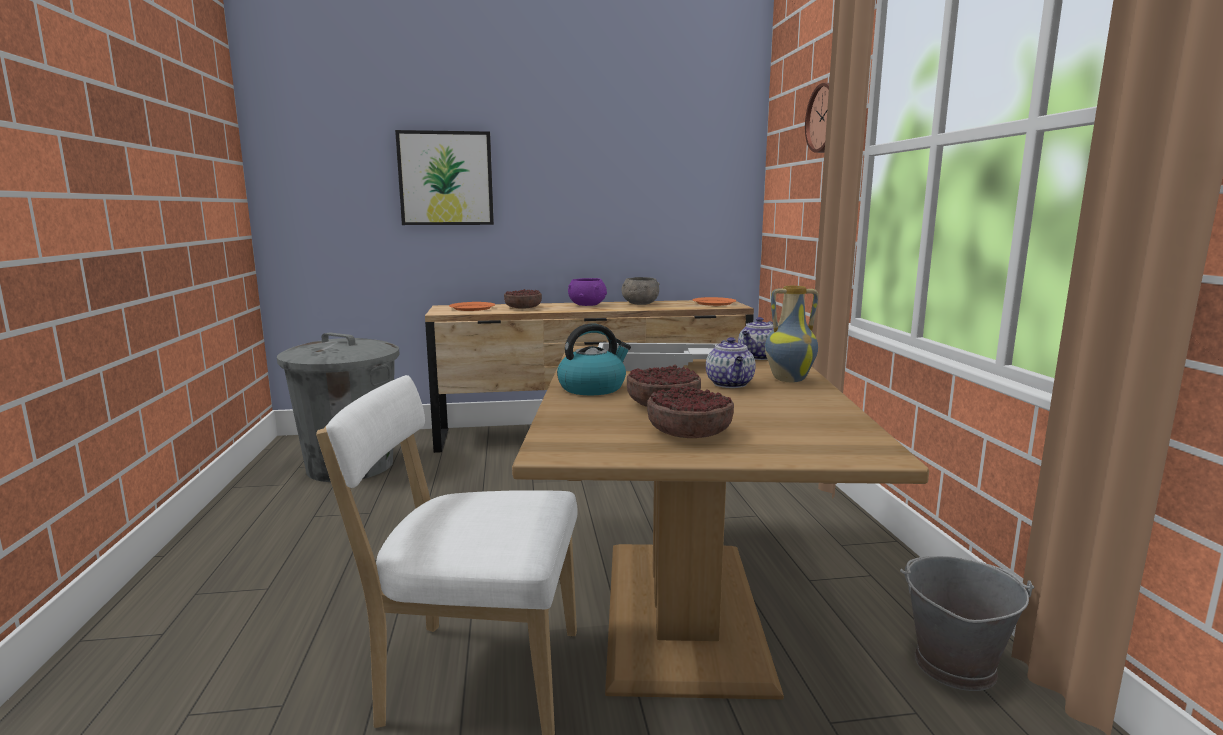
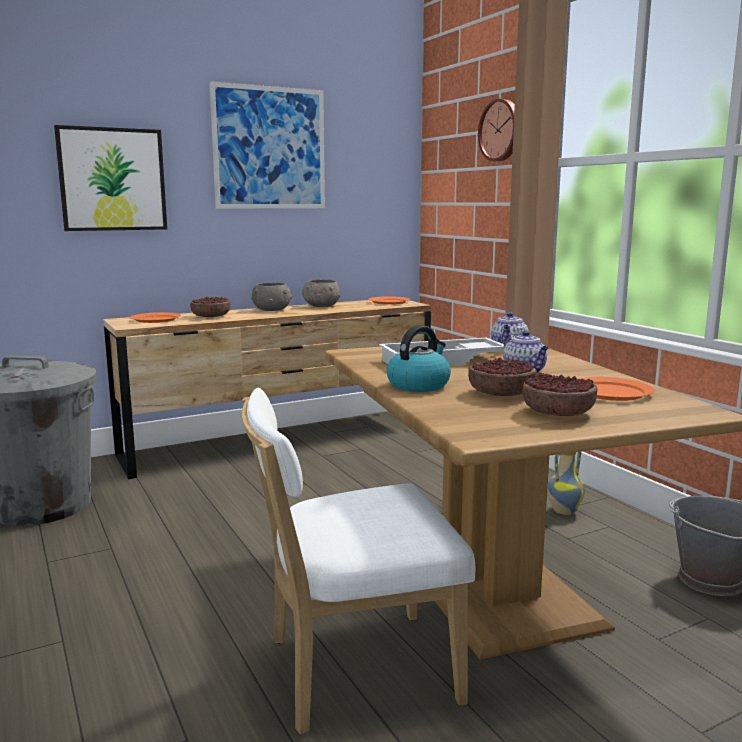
camera: 20 degrees left, 0 degrees up
(587, 305) = (271, 310): purple bowl -> grey bowl
(597, 146) = (269, 148): none -> picture
(788, 379) = (562, 364): vase -> vase (563, 511)
(792, 416) = (611, 392): none -> orange plate

